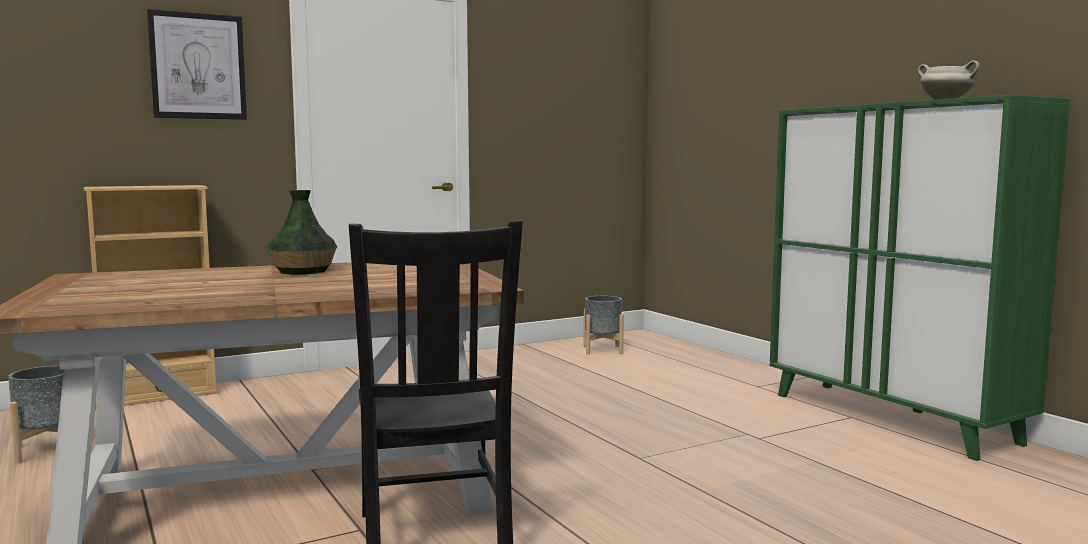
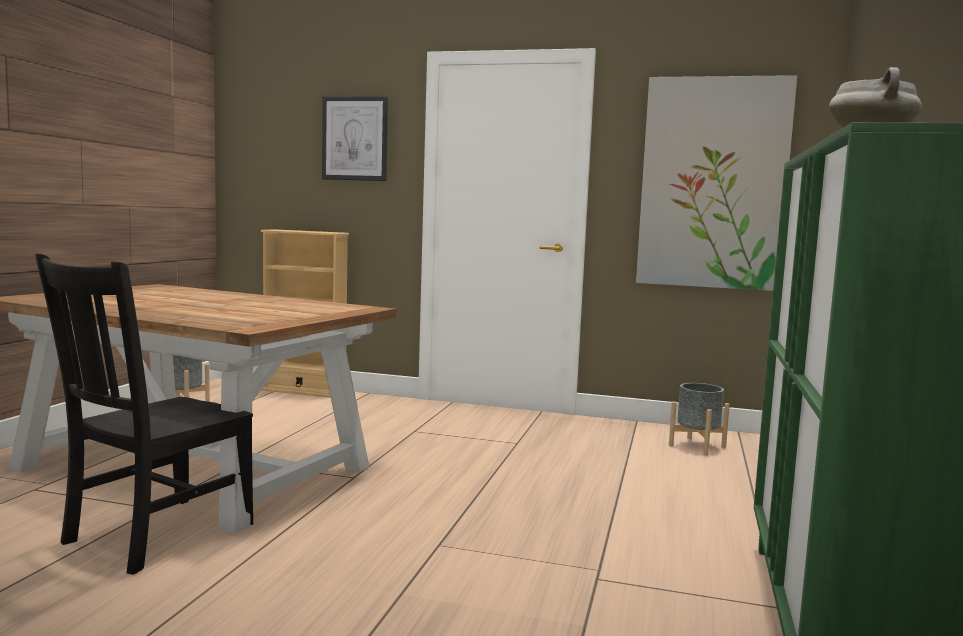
camera: 45 degrees right, 0 degrees up
(302, 271) = (247, 300): vase -> none
(568, 121) = (712, 183): none -> picture

